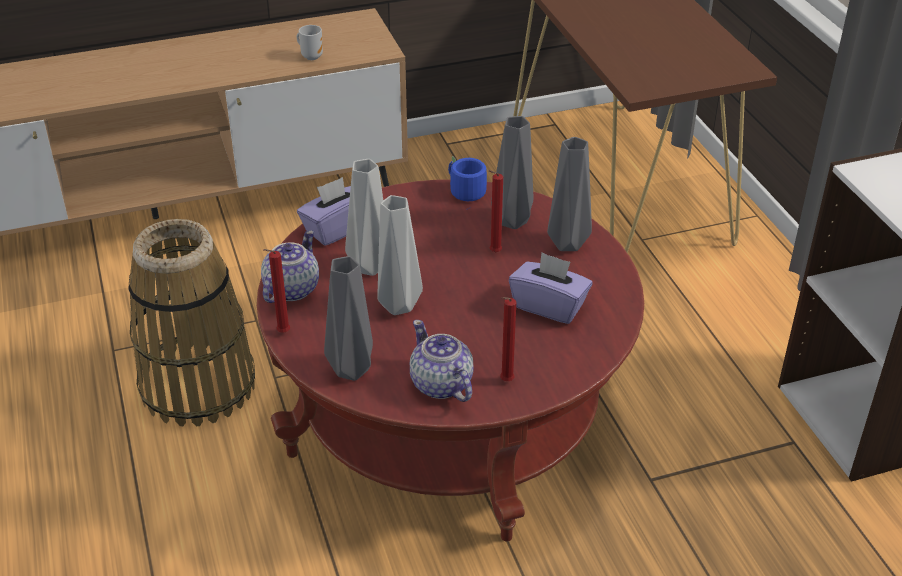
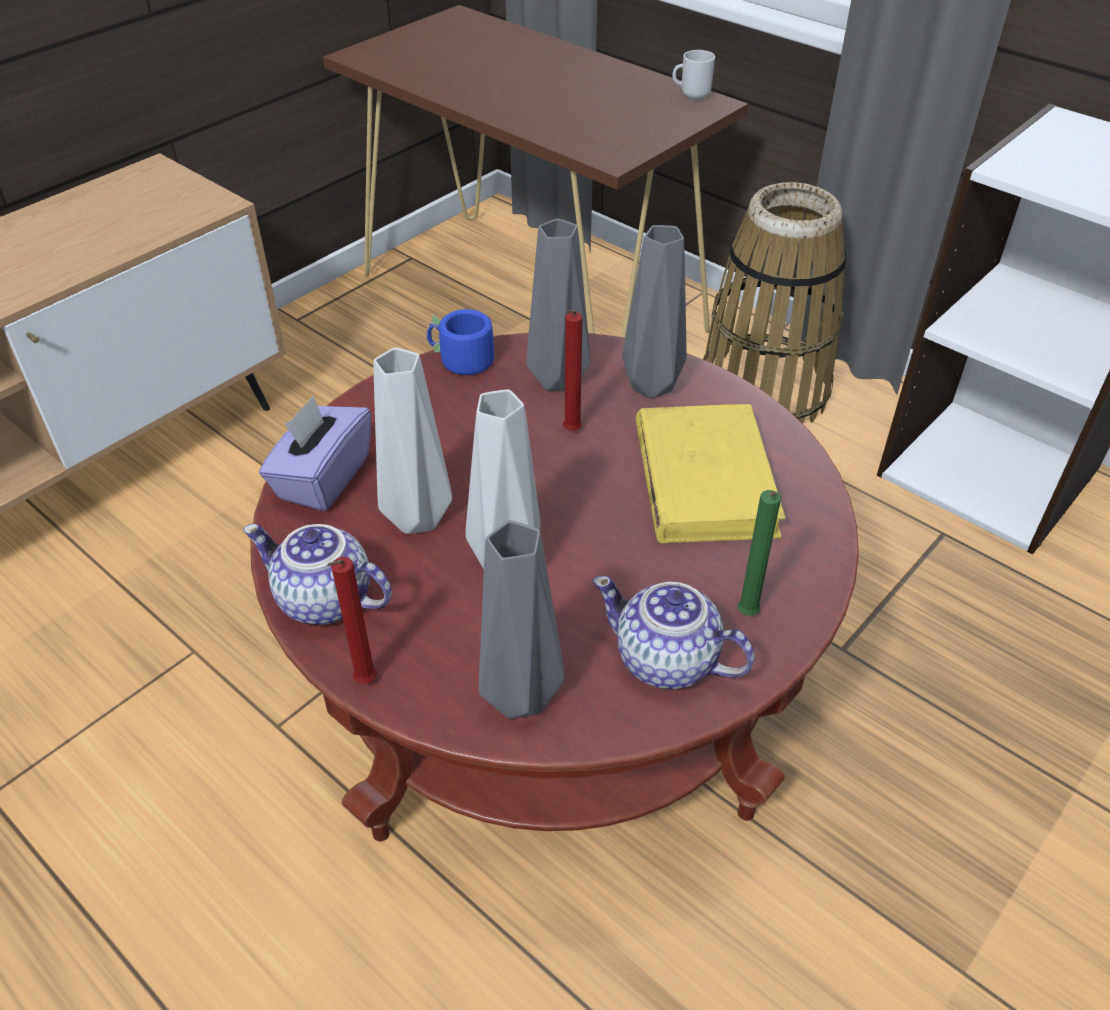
camera: 30 degrees left, 5 degrees up
(197, 386) = (167, 793): basket -> basket (763, 391)
(291, 289) = (323, 601): teapot -> teapot turned 60 degrees counterclockwise
(311, 56) = (113, 239): mug -> mug (692, 96)
(505, 382) = (746, 616): red candle -> green candle
(549, 306) = (704, 479): purple tissue box -> yellow book

